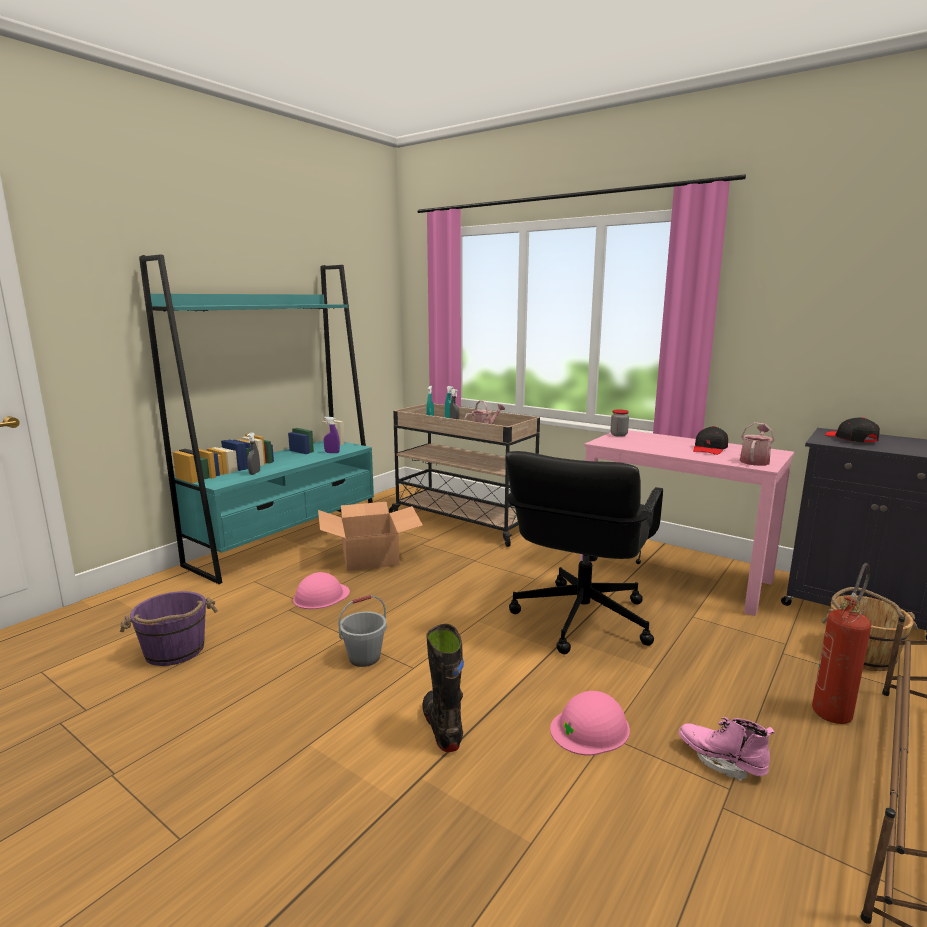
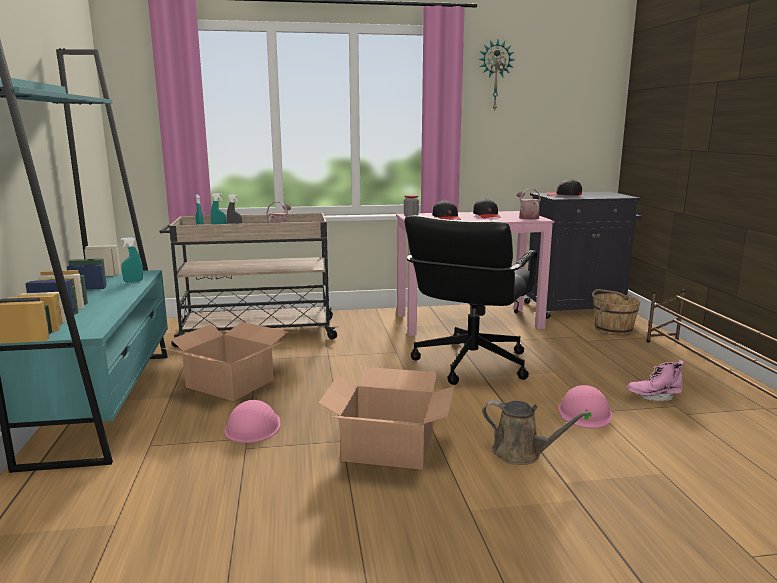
camera: 45 degrees left, 0 degrees up
(174, 651) = (203, 530): purple bucket -> none
(254, 473) = (101, 314): grey spray bottle -> none
(332, 452) = (133, 281): purple spray bottle -> turquoise spray bottle
(364, 657) = (388, 446): grey bucket -> cardboard box
(442, 727) = (521, 453): black boot -> brown watering can
(580, 619) = (470, 363): black office chair -> black office chair turned 45 degrees clockwise
(650, 443) = (446, 218): none -> black cap
(777, 266) = (495, 76): none -> wall clock
(834, 709) = (645, 356): fire extinguisher -> none

